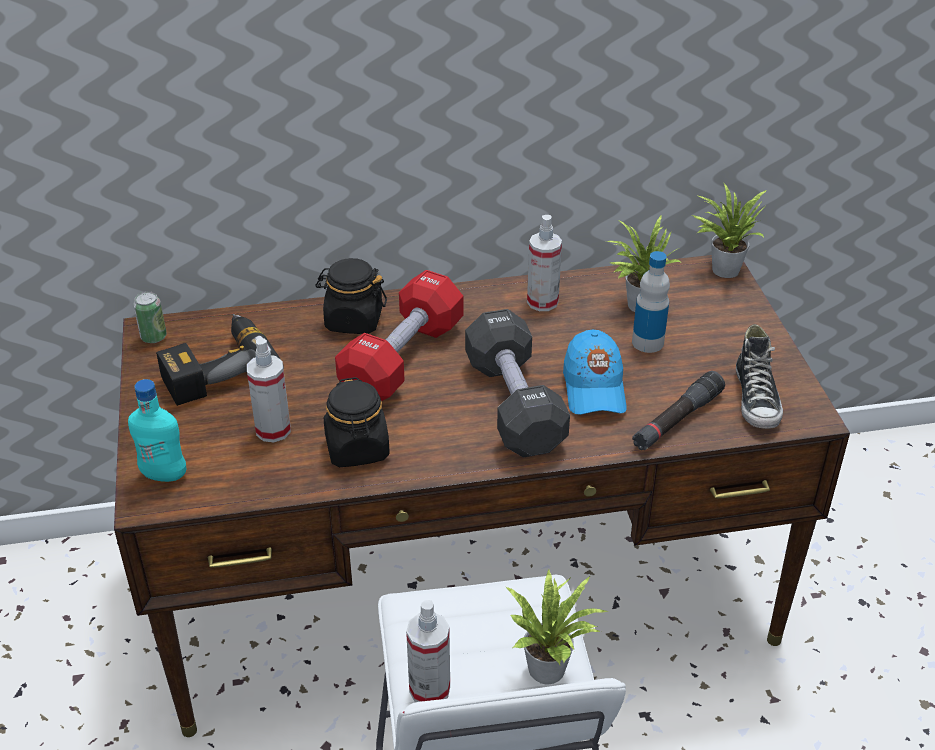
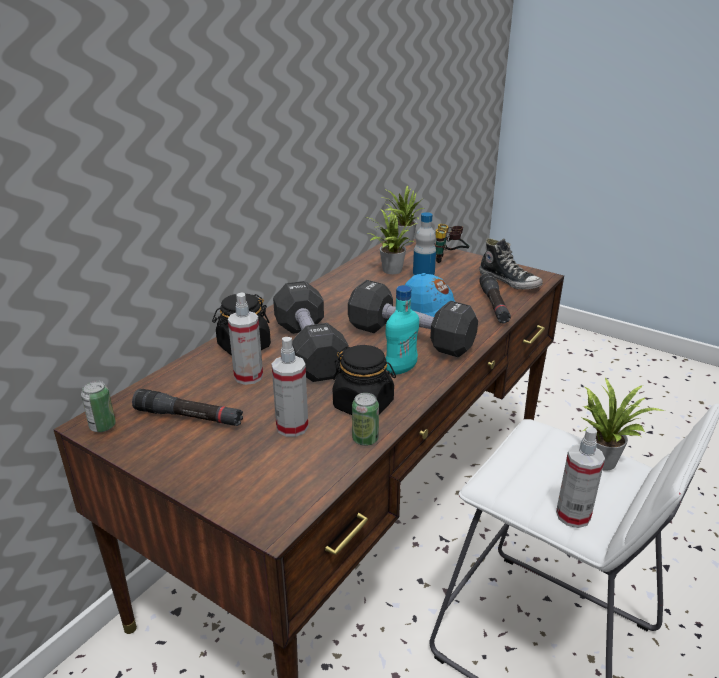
camera: 45 degrees left, 10 degrees down
(164, 475) = (257, 499): turquoise bottle -> turquoise bottle (400, 369)
(217, 368) = (189, 417): power drill -> black flashlight
(308, 481) = (365, 439): none -> can
(402, 359) = (309, 349): red dumbbell -> black dumbbell
(542, 302) = (340, 290): spray bottle -> spray bottle (248, 376)
(735, 327) = (449, 260): none -> binoculars

